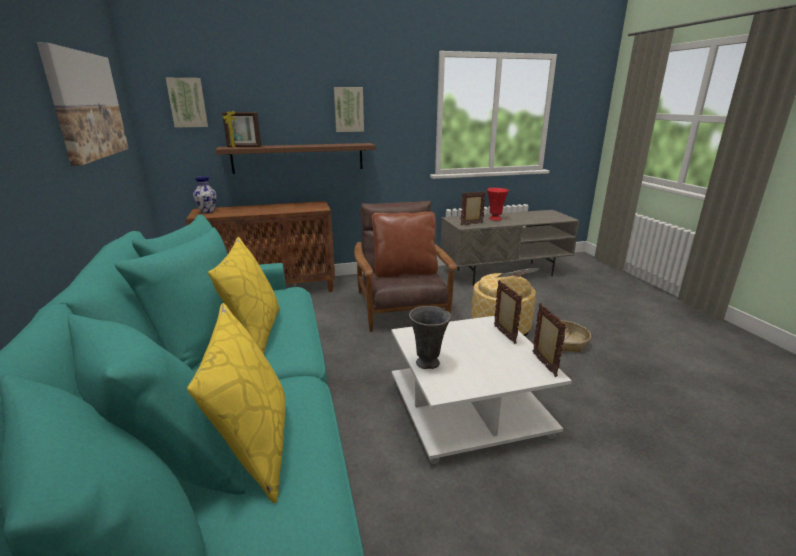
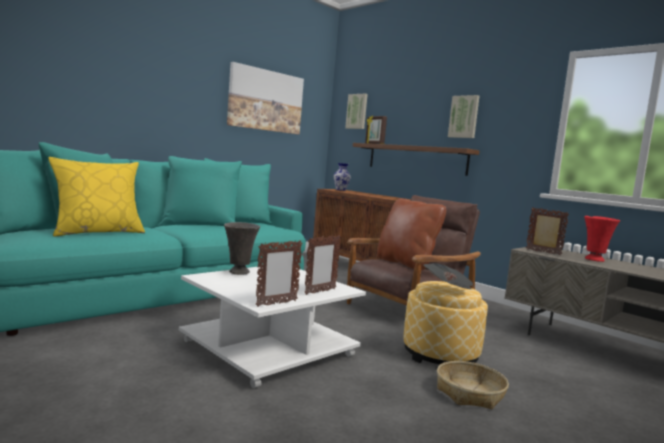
camera: 60 degrees right, 15 degrees down
(254, 332) = (216, 227): yellow pillow -> none

